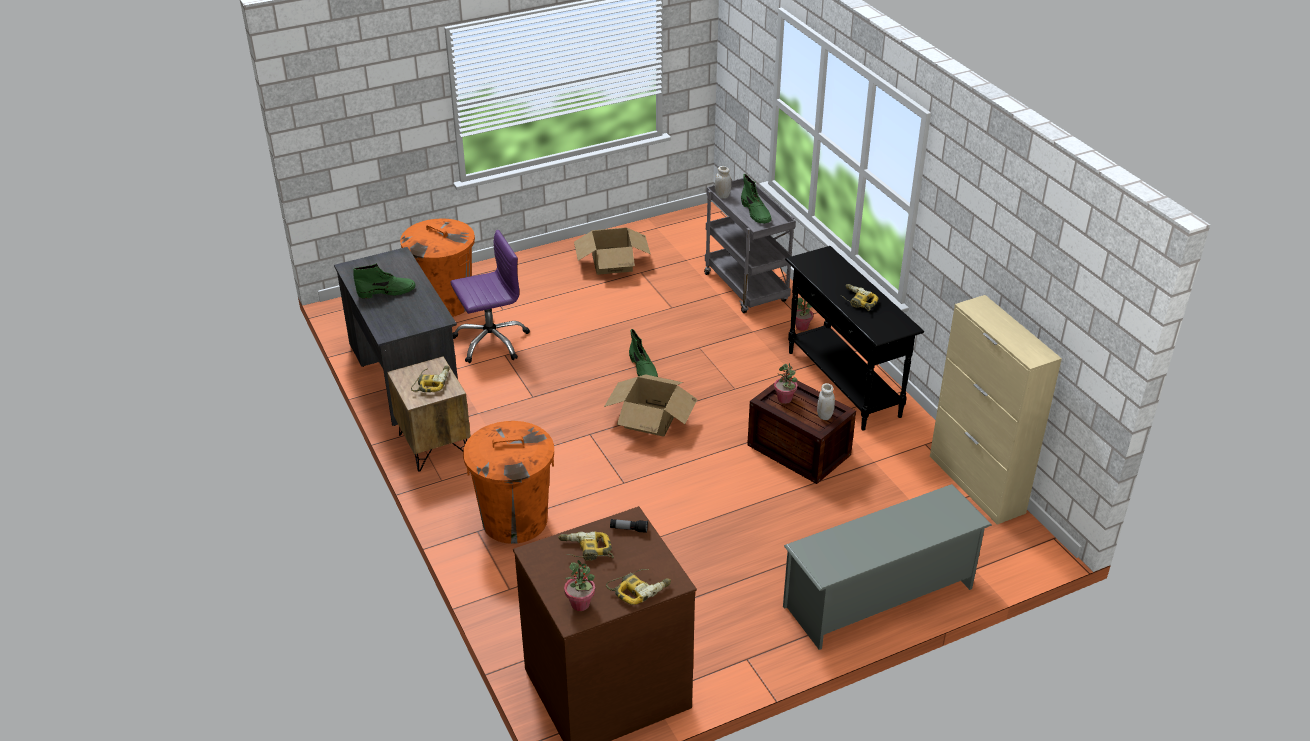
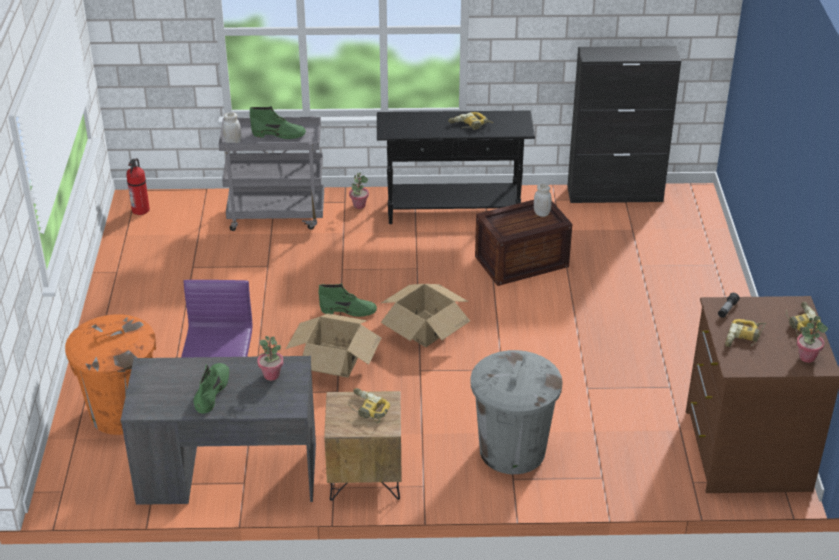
camera: 65 degrees left, 0 degrees up
(514, 520) = (512, 451): orange trash can -> grey trash can
(612, 263) = (160, 279): cardboard box -> cardboard box (334, 359)
(695, 222) = (140, 210): none -> fire extinguisher
(784, 399) = (507, 225): potted plant -> potted plant (271, 375)
(879, 597) = (711, 281): grey shoe rack -> none
(976, 484) = (615, 194): beige cabinet -> black cabinet

